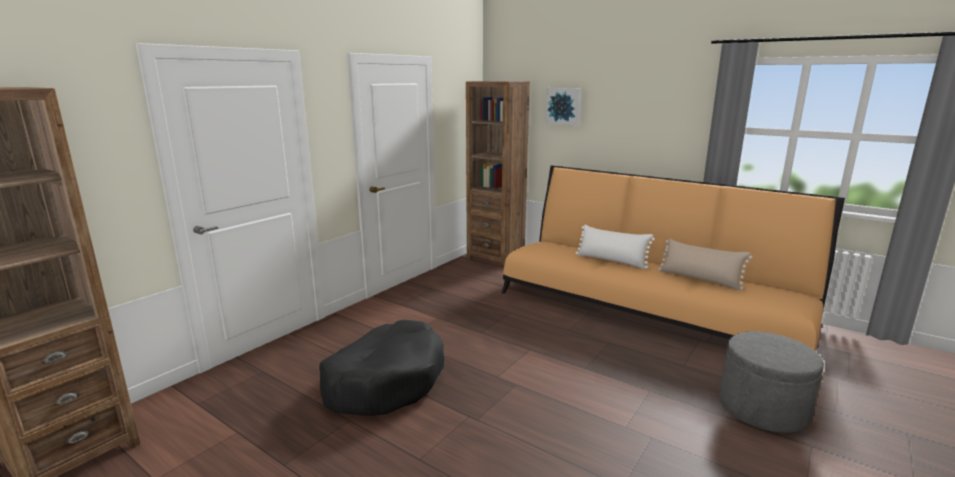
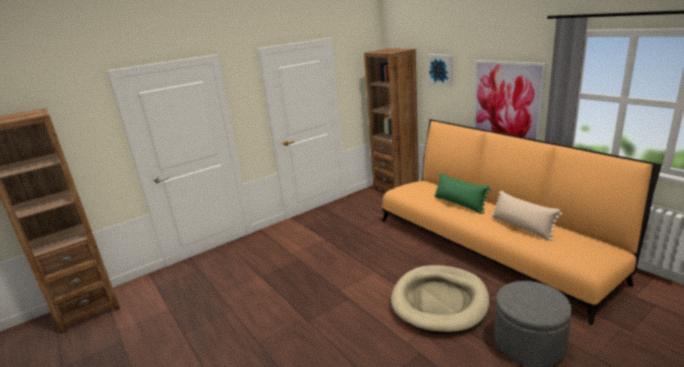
camera: 20 degrees right, 5 degrees up
(385, 381) = (266, 285): black dog bed -> none
(611, 260) = (459, 204): white pillow -> green pillow
(632, 375) = (439, 301): none -> beige dog bed
(650, 139) = (506, 100): none -> picture

